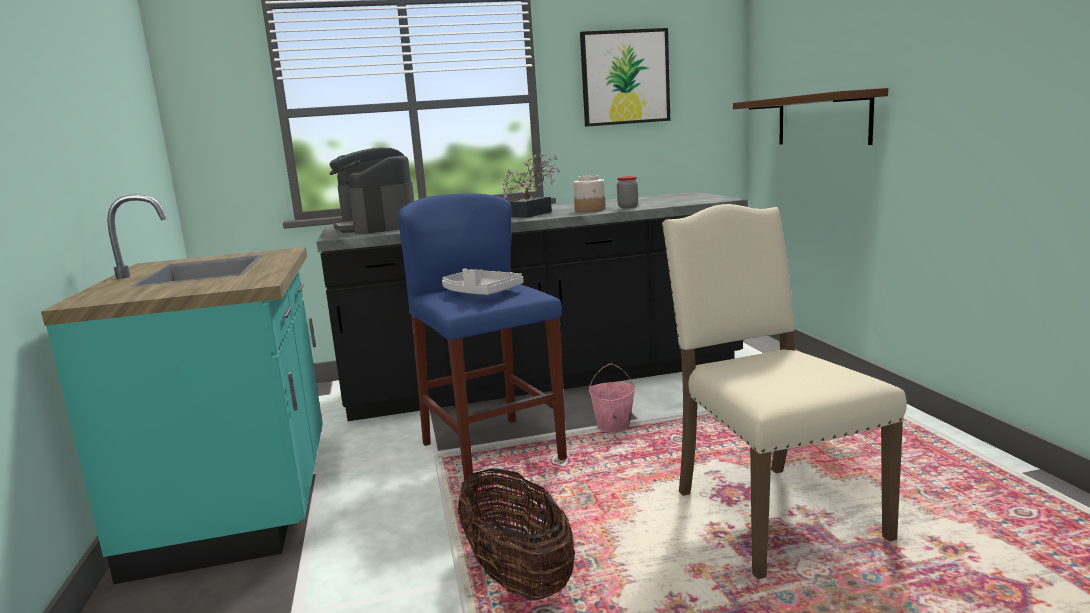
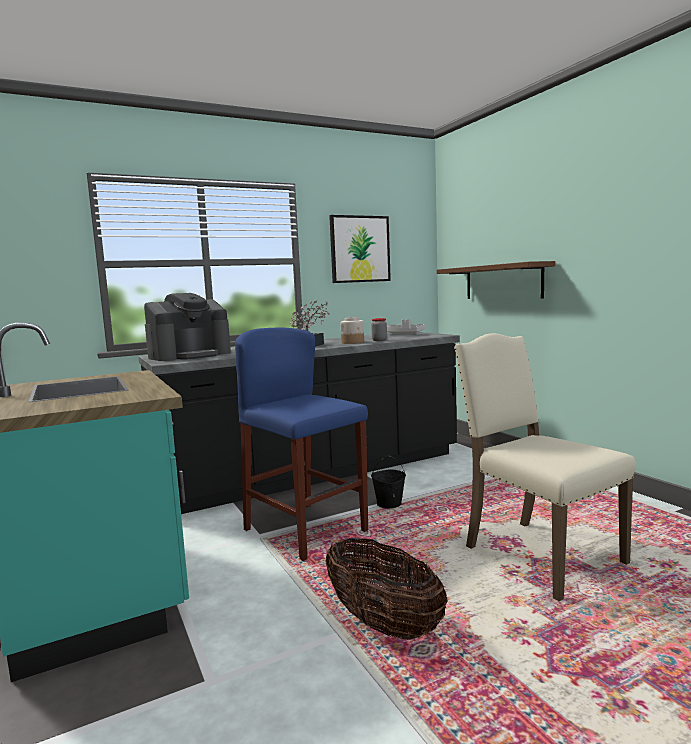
camera: 15 degrees left, 5 degrees down
(377, 226) = (190, 355): coffee machine -> coffee machine turned 90 degrees counterclockwise
(480, 293) = (303, 403): grey tray -> grey tray (403, 334)
(613, 427) = (389, 504): pink bucket -> black bucket

